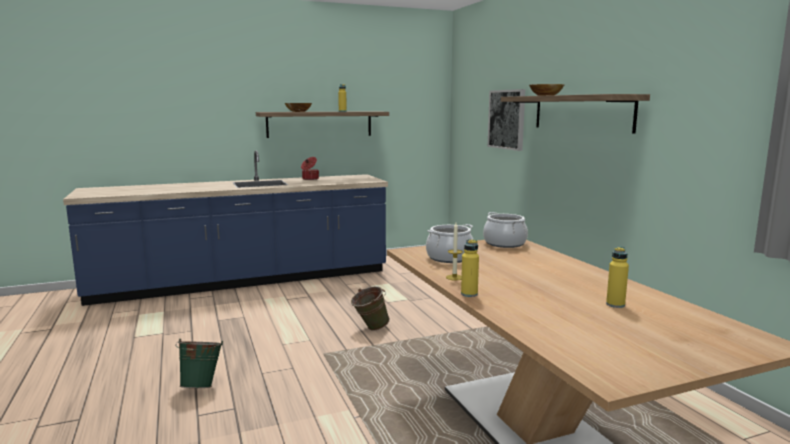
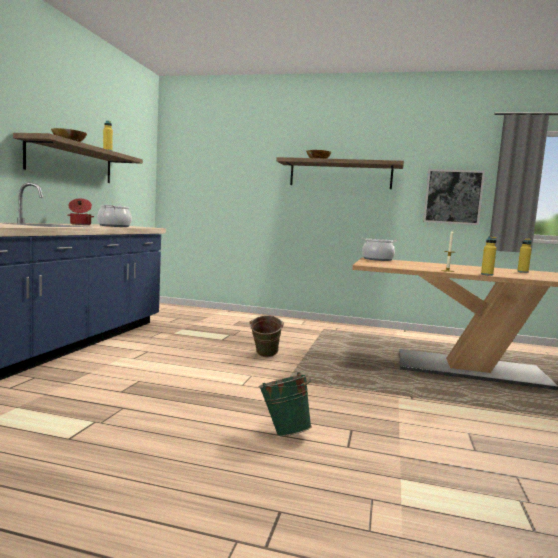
camera: 55 degrees left, 5 degrees down
(449, 258) = (398, 265): cooking pot -> cooking pot (114, 226)
(507, 119) = (250, 178): picture -> picture (453, 197)

